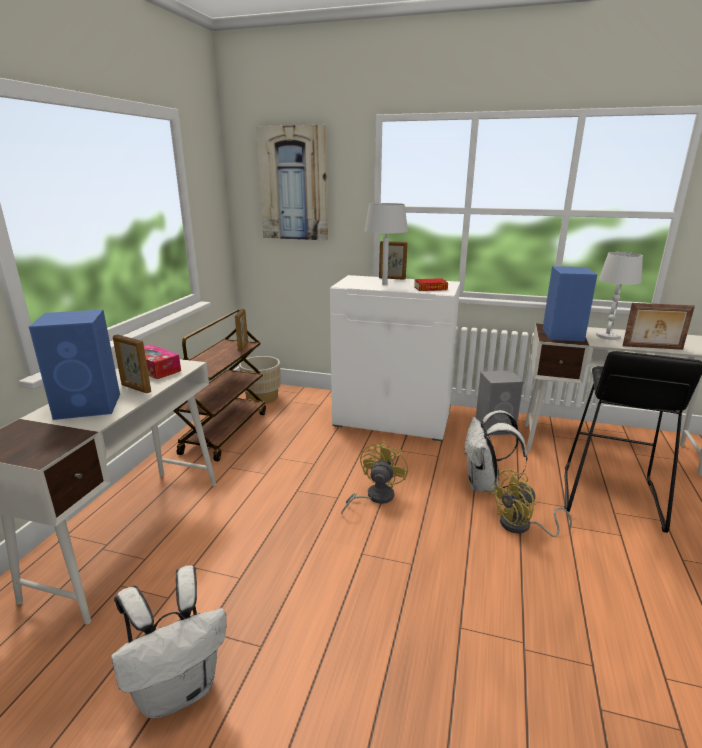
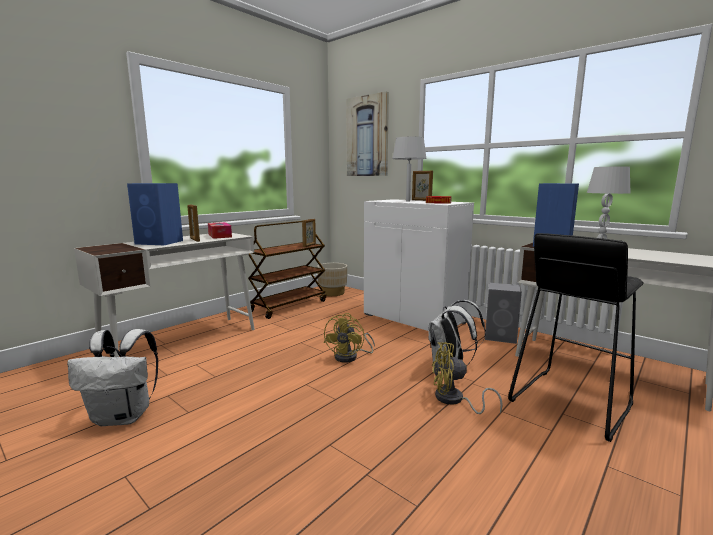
camera: 25 degrees right, 10 degrees down
(374, 497) = (350, 357): yellow fan -> yellow fan turned 150 degrees clockwise
(652, 348) = (637, 257): picture frame -> none

